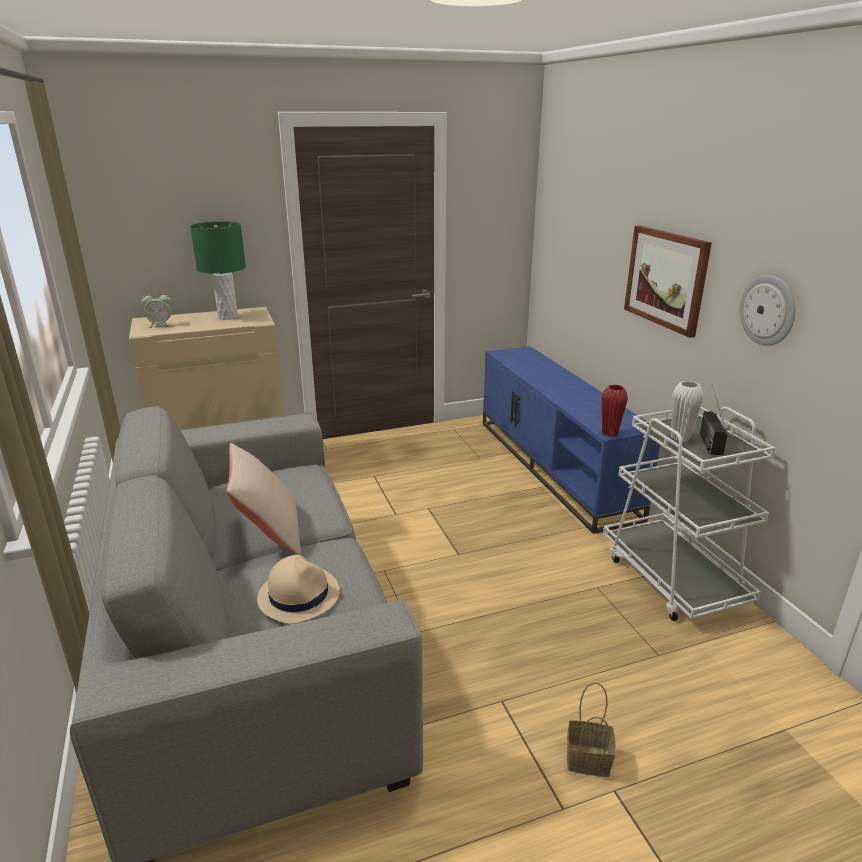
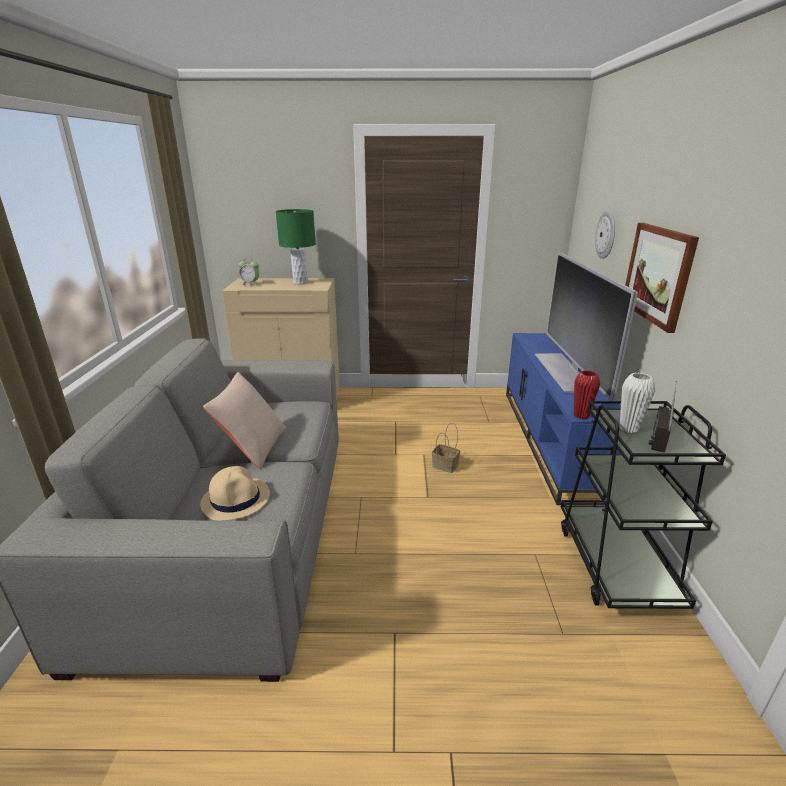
camera: 20 degrees right, 0 degrees up
(566, 389) = (565, 372): none -> television
(589, 759) = (443, 713): basket -> basket (446, 465)
(673, 578) = (615, 564): white cart -> black cart
(768, 310) = (740, 308): wall clock -> wall clock (606, 235)

